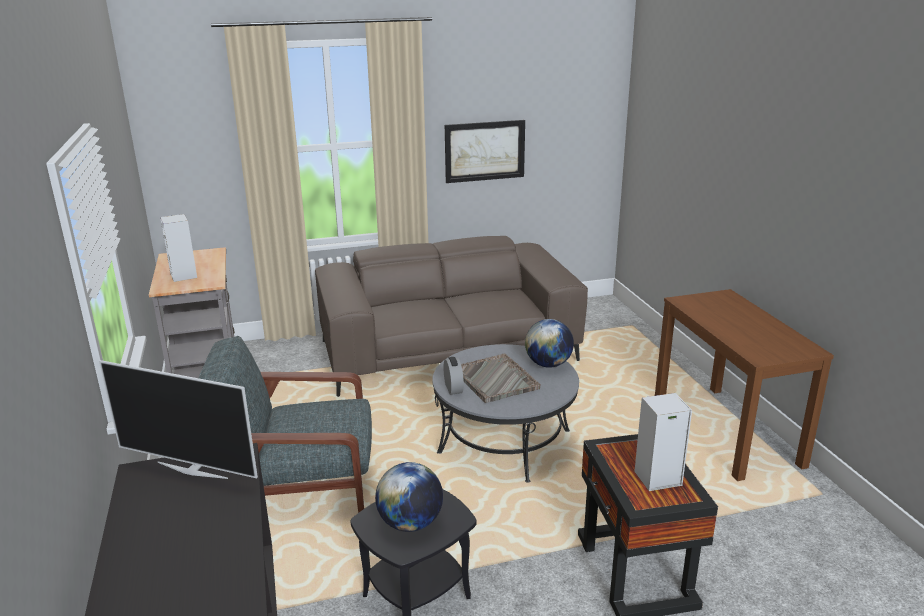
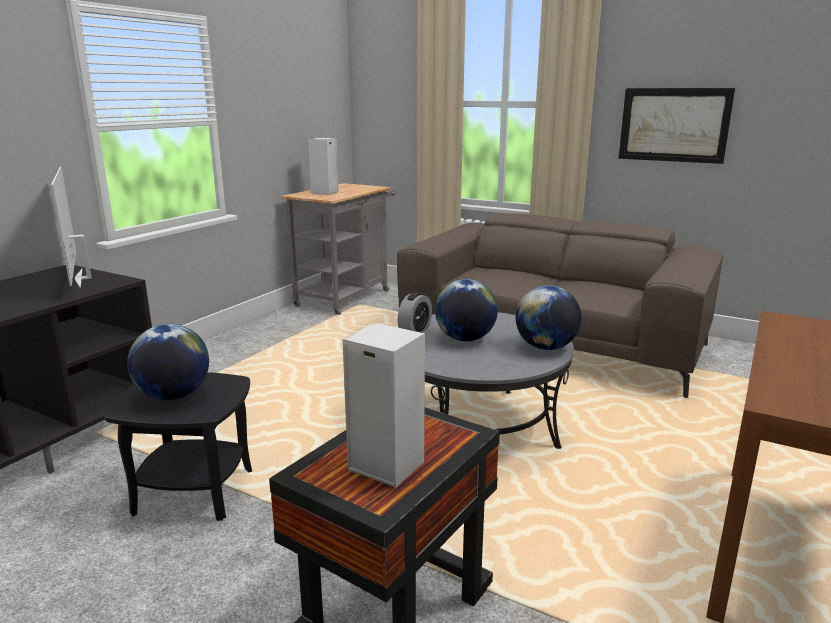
camera: 45 degrees right, 5 degrees down
(298, 484) = (273, 378): grey armchair -> none
(495, 380) = (465, 339): grey tray -> globe

